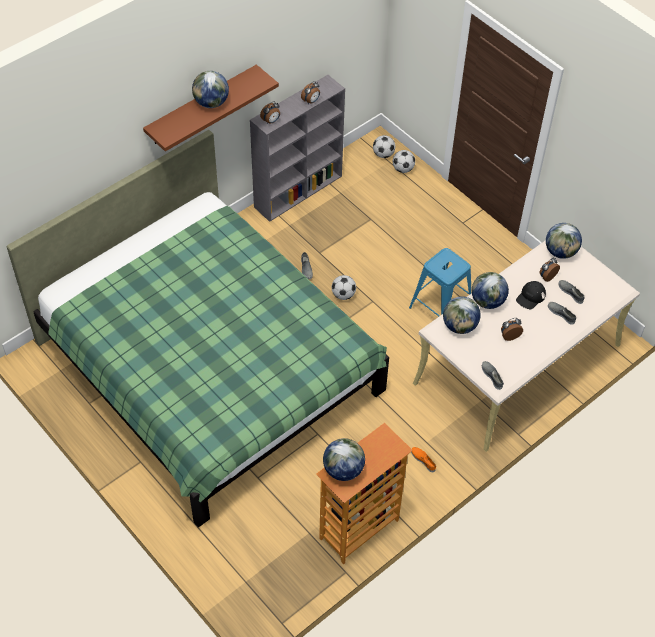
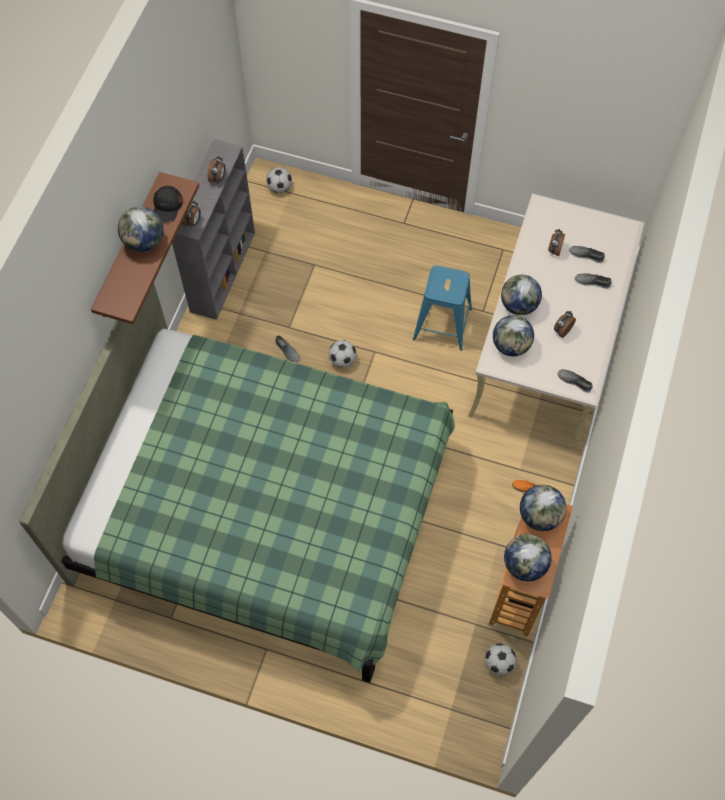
camera: 30 degrees left, 10 degrees up
(403, 169) = (309, 194): football -> football (498, 663)
(530, 297) = (554, 279): black cap -> black cap (167, 206)
(560, 252) = (549, 217): globe -> globe (540, 516)

